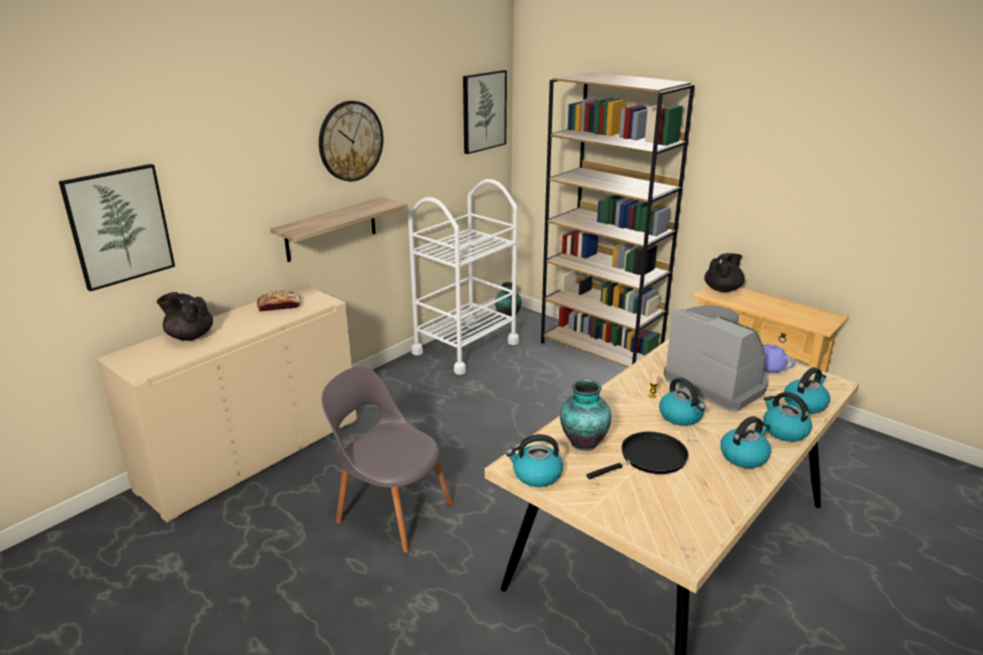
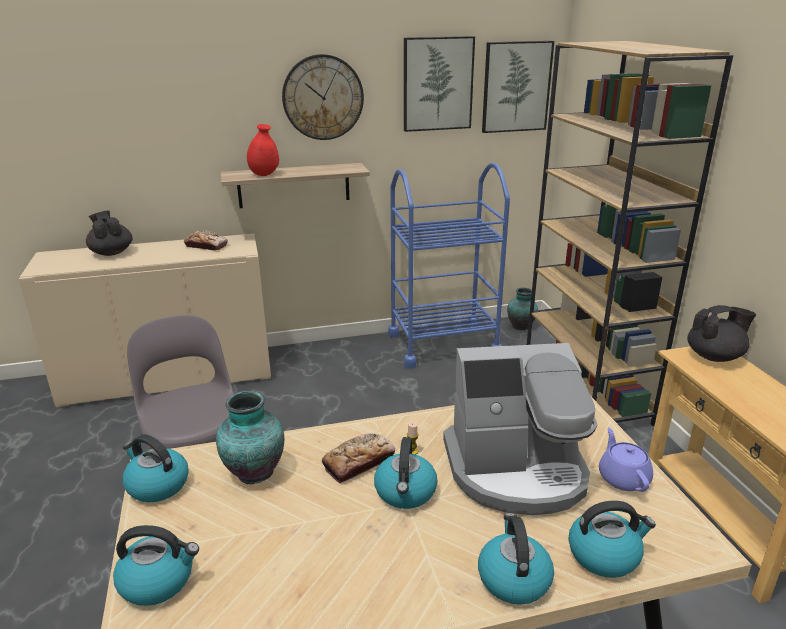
camera: 35 degrees right, 0 degrees up
(119, 226) = (63, 141): picture -> picture (437, 84)
(321, 223) = (264, 174): none -> red vase
(465, 348) = (443, 344): white cart -> blue cart
(633, 412) = (359, 462): none -> bread
(649, 458) = (289, 526): black frying pan -> none
(717, 383) = (516, 470): coffee machine -> coffee machine turned 90 degrees clockwise
(744, 456) = (403, 584): kettle -> kettle (158, 580)

